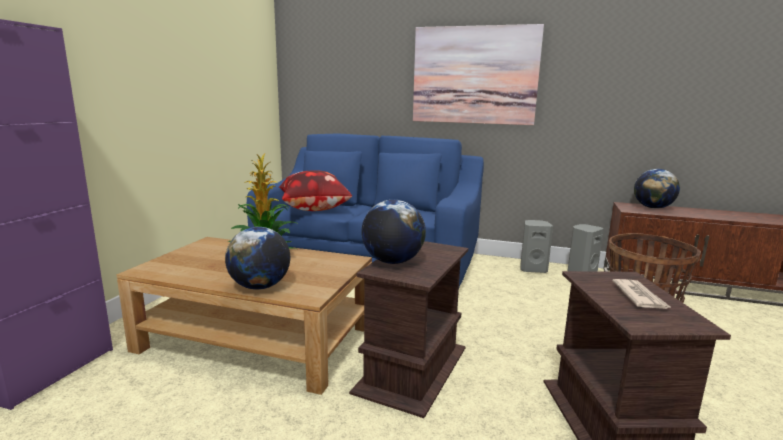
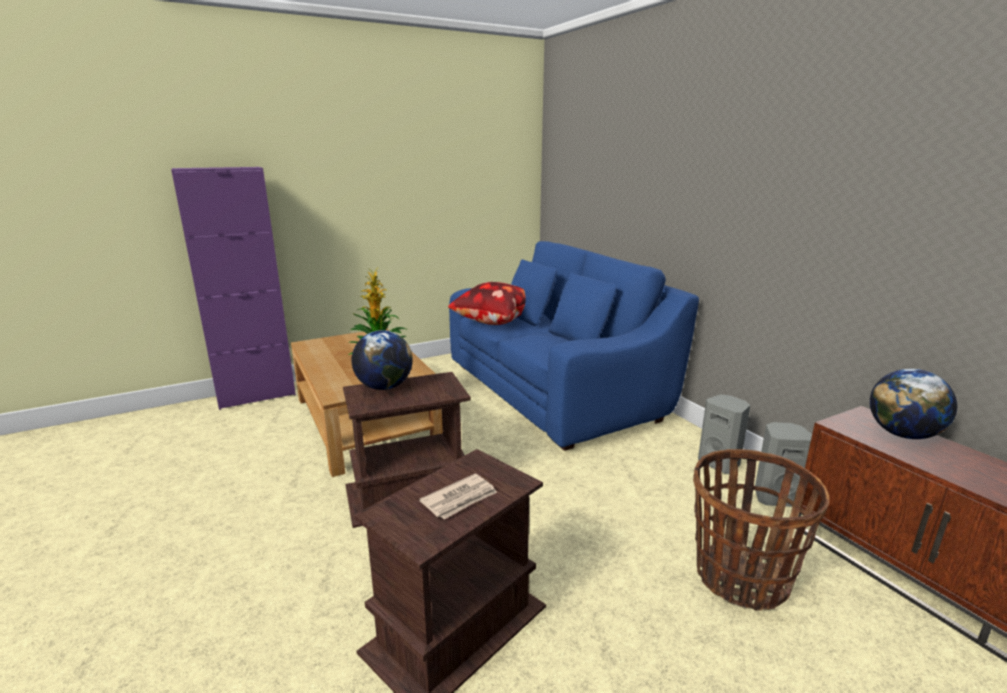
camera: 45 degrees right, 5 degrees up
(260, 287) = (328, 377): globe -> none
(474, 75) = (701, 185): picture -> none

